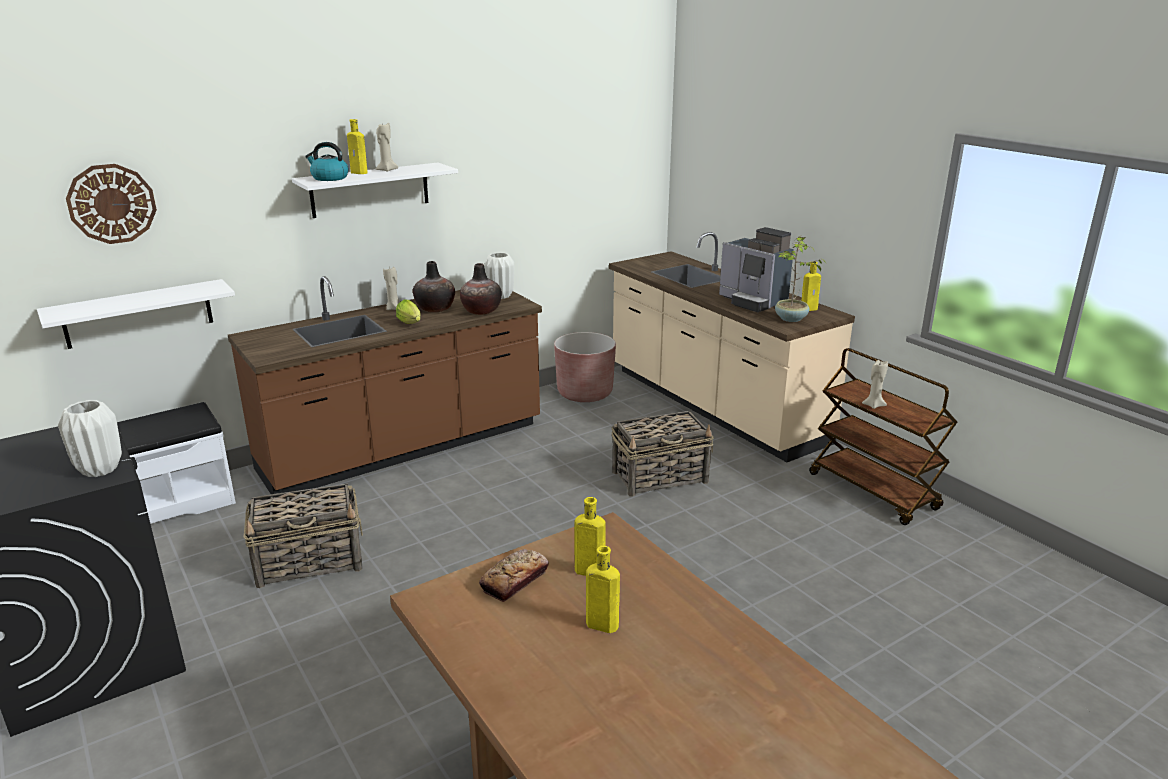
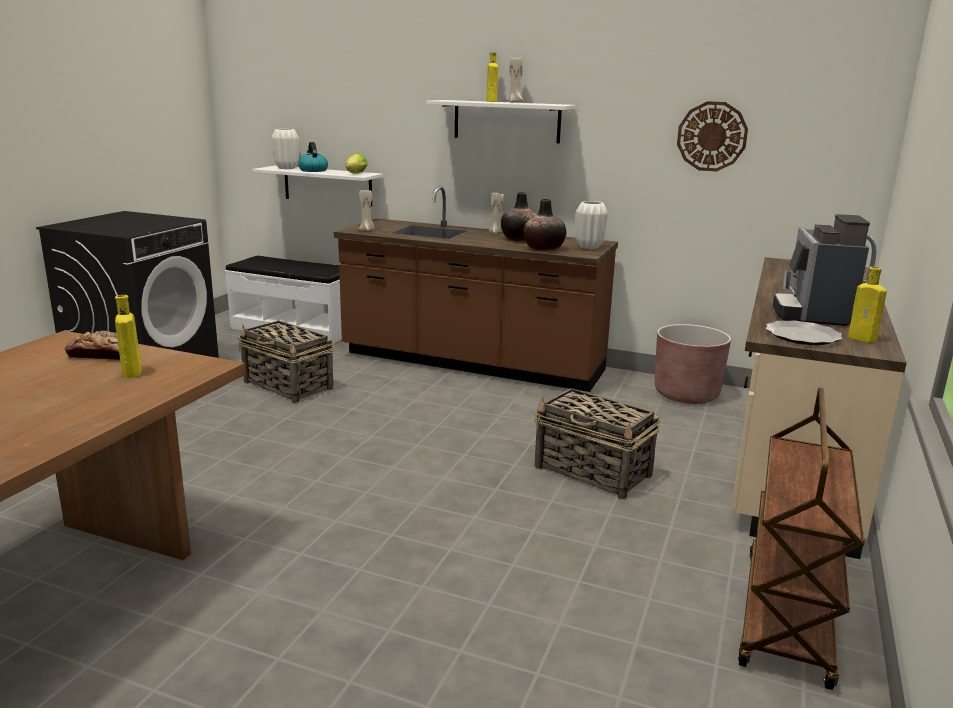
camera: 55 degrees right, 5 degrees down
(100, 470) = (129, 231): white vase -> white vase (286, 168)
(112, 204) = (323, 100): wall clock -> wall clock (712, 136)
(329, 178) = (459, 100): kettle -> kettle (313, 170)
(411, 323) = (476, 241): lettuce -> lettuce (355, 174)
(599, 624) = (47, 390): yellow bottle -> none
(791, 319) = (802, 336): potted plant -> plate
(873, 405) = (787, 472): beige candle -> beige candle (367, 230)

